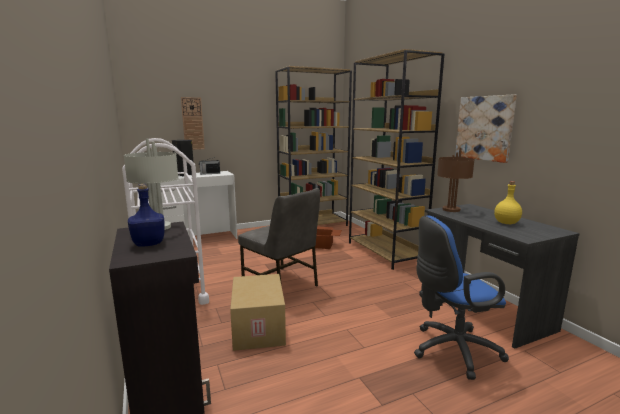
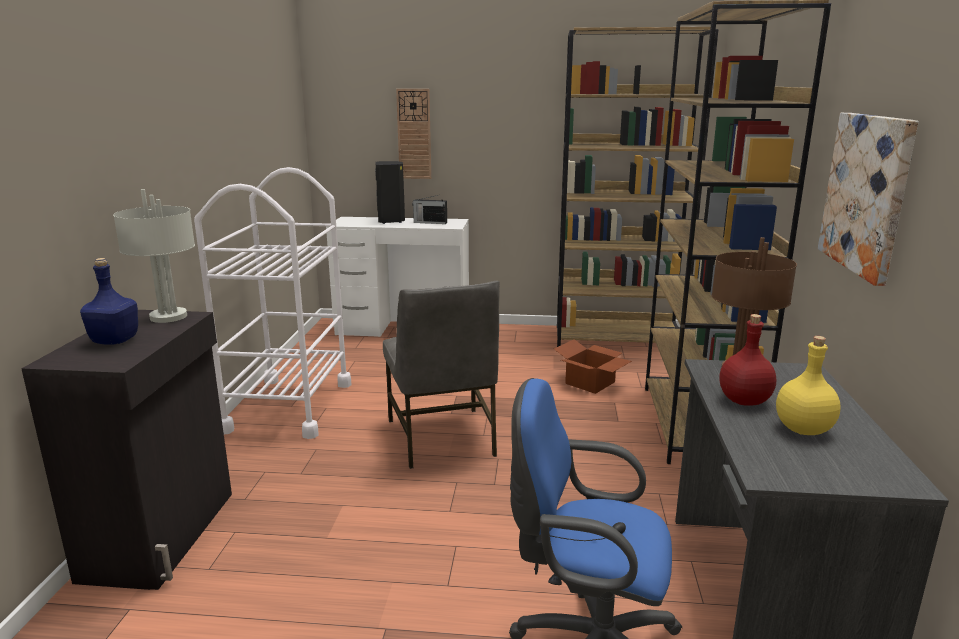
camera: 30 degrees right, 5 degrees up
(257, 327) = (335, 497): cardboard box -> none
(471, 218) = (743, 401): none -> red bottle

